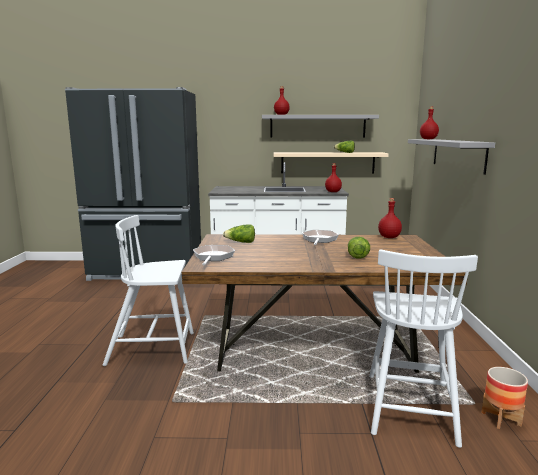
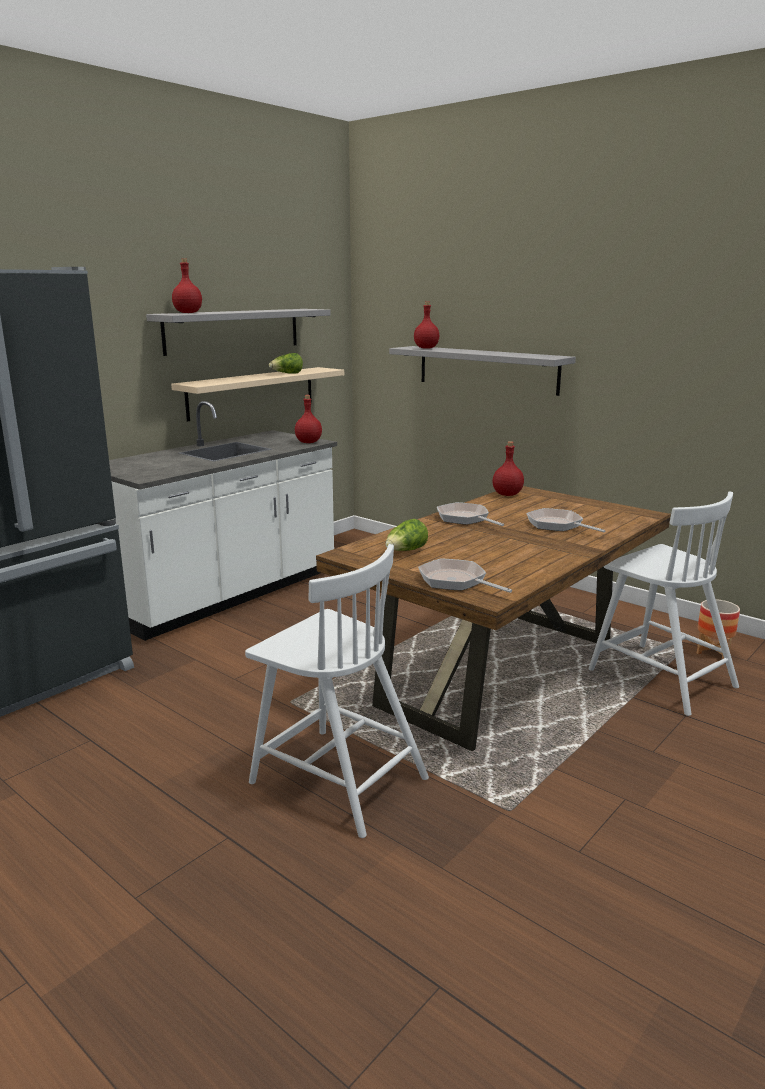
camera: 50 degrees left, 5 degrees up
(153, 348) = (336, 779): white chair -> white chair turned 90 degrees counterclockwise
(357, 255) = (557, 525): lettuce -> frying pan

